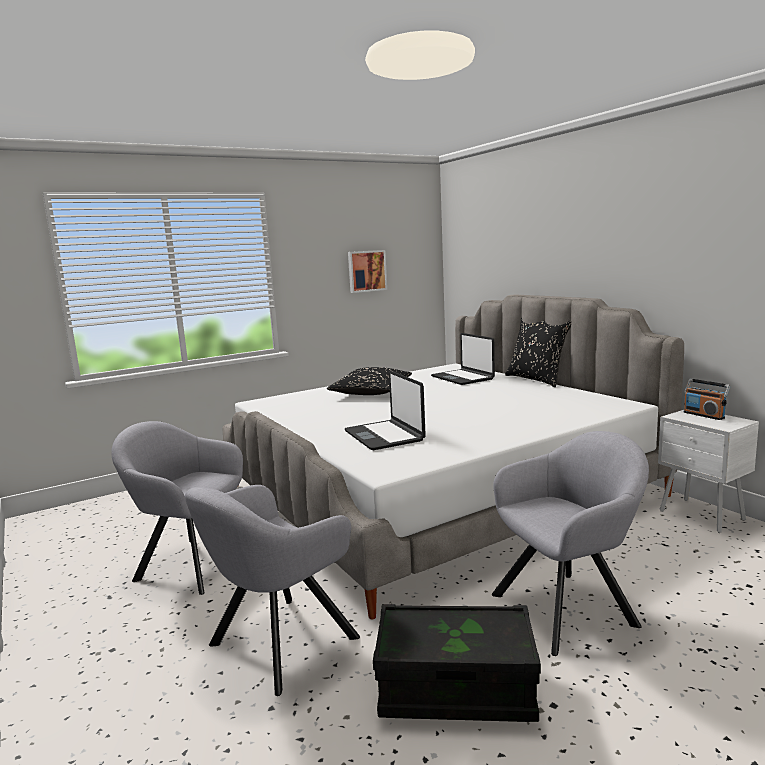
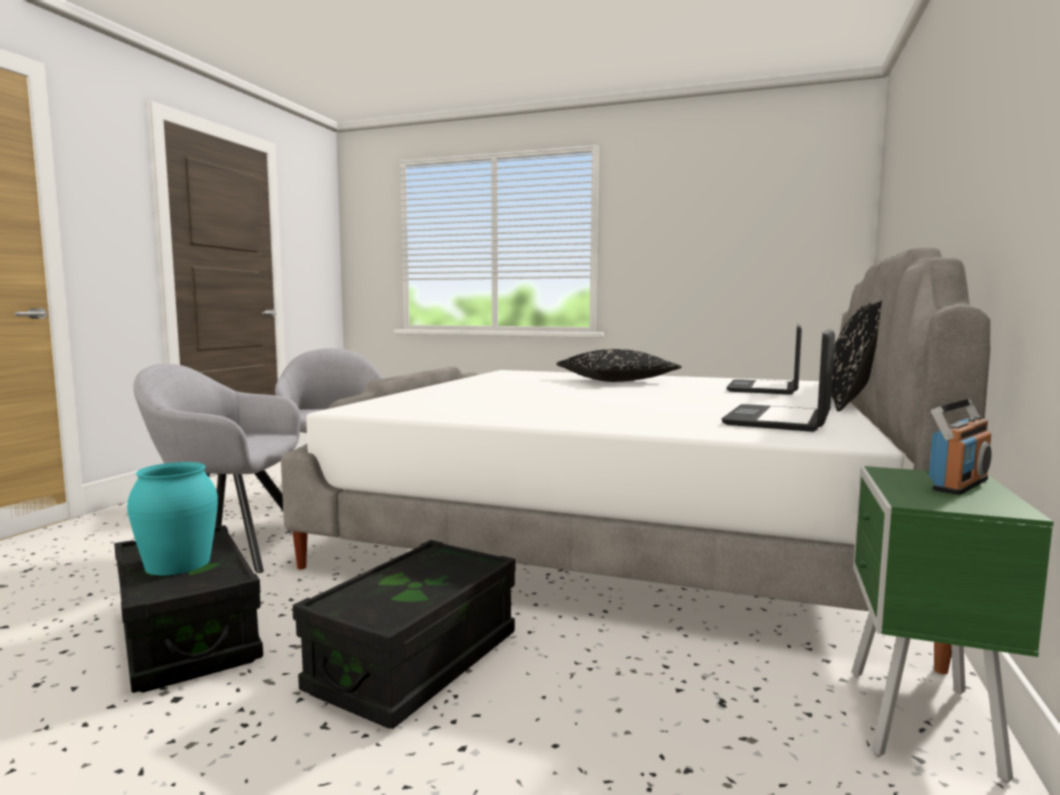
camera: 50 degrees right, 5 degrees down
(366, 271) = (729, 240): picture -> none
(385, 436) = (468, 398): laptop -> laptop (779, 420)
(454, 636) = (177, 564): none -> turquoise vase
(570, 608) = (415, 662): grey armchair -> black storage box
(702, 516) = (919, 724): white nightstand -> green nightstand
(704, 415) = (958, 484): radio -> radio turned 150 degrees counterclockwise

